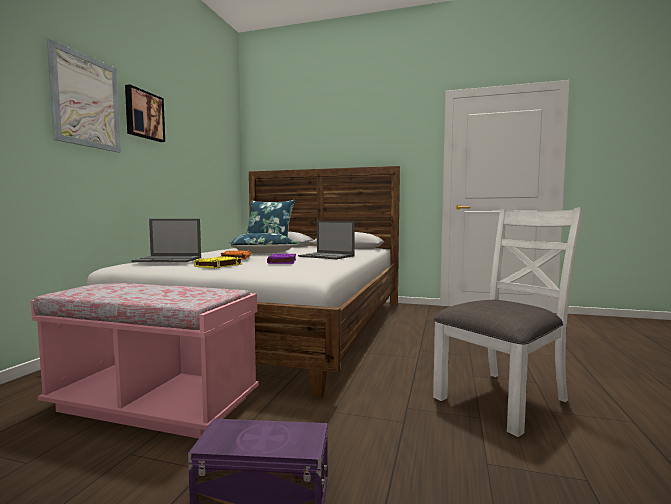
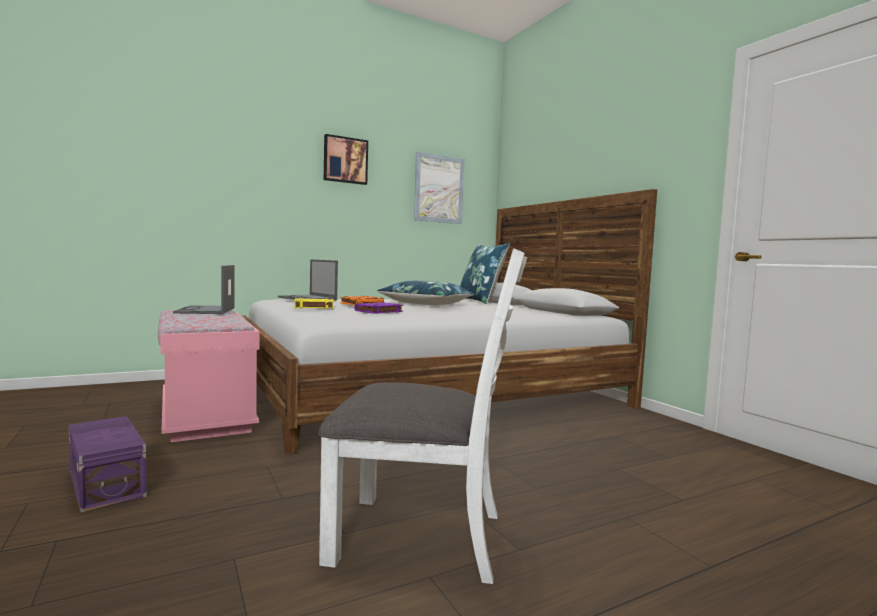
camera: 45 degrees right, 0 degrees up
(86, 101) = (280, 156): picture -> picture (439, 189)
(327, 256) = (457, 313): laptop -> laptop (206, 310)

